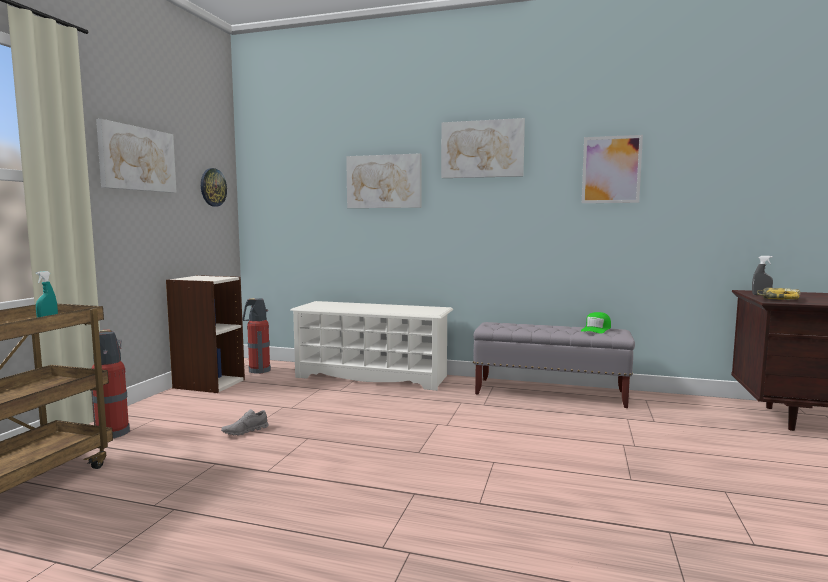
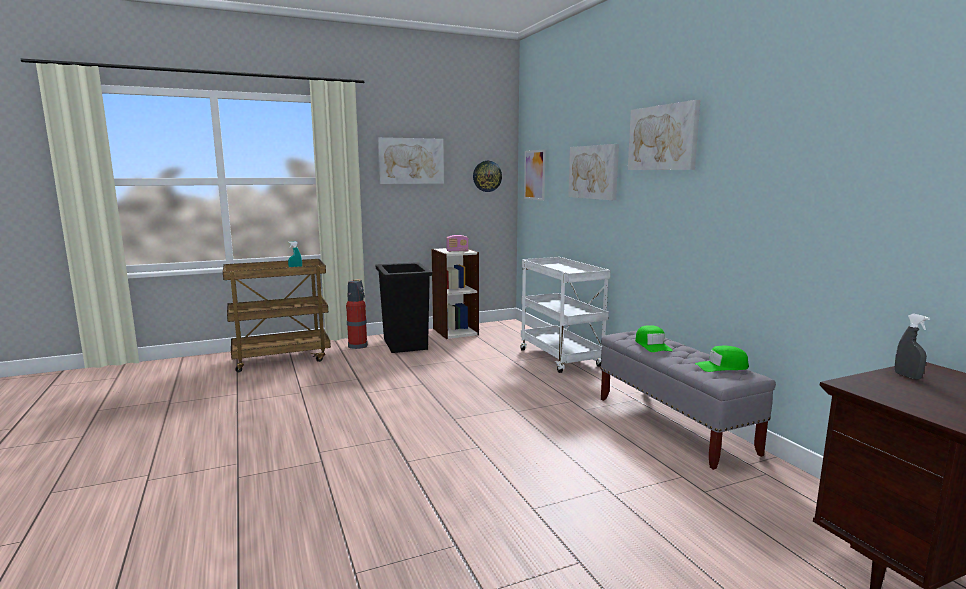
camera: 50 degrees right, 5 degrees up
(178, 411) = (405, 344): none -> black trash can
(213, 278) = (457, 251): none -> radio
(245, 431) = (405, 367): grey shoe -> none
(258, 370) = (501, 331): fire extinguisher -> none
(373, 376) = (562, 359): white shoe rack -> white cart
(526, 328) = (652, 345): none -> green cap
(611, 169) = (781, 163): picture -> picture (534, 175)
(779, 299) = (892, 386): power drill -> none

